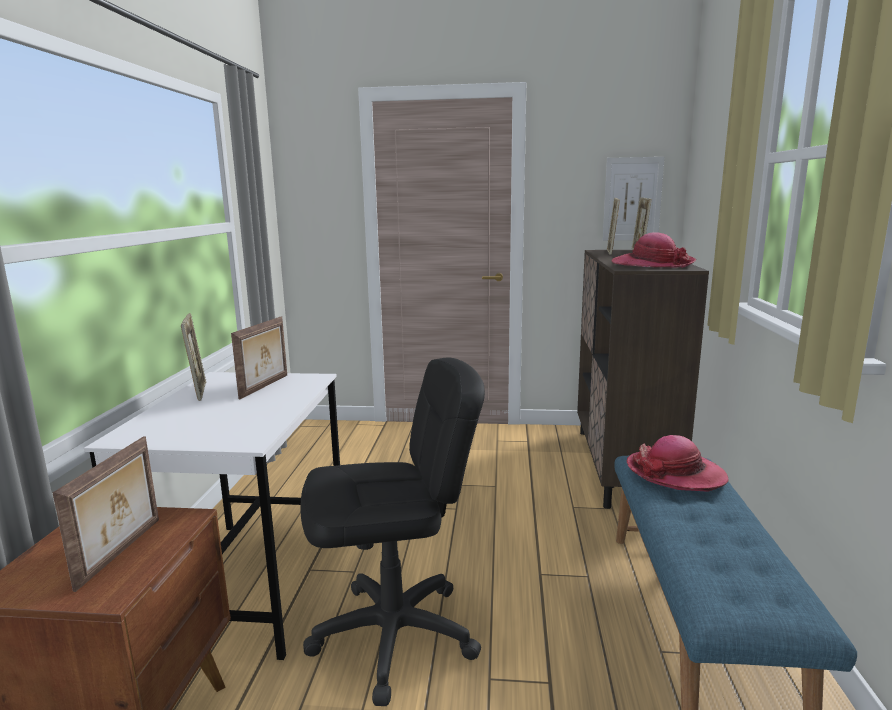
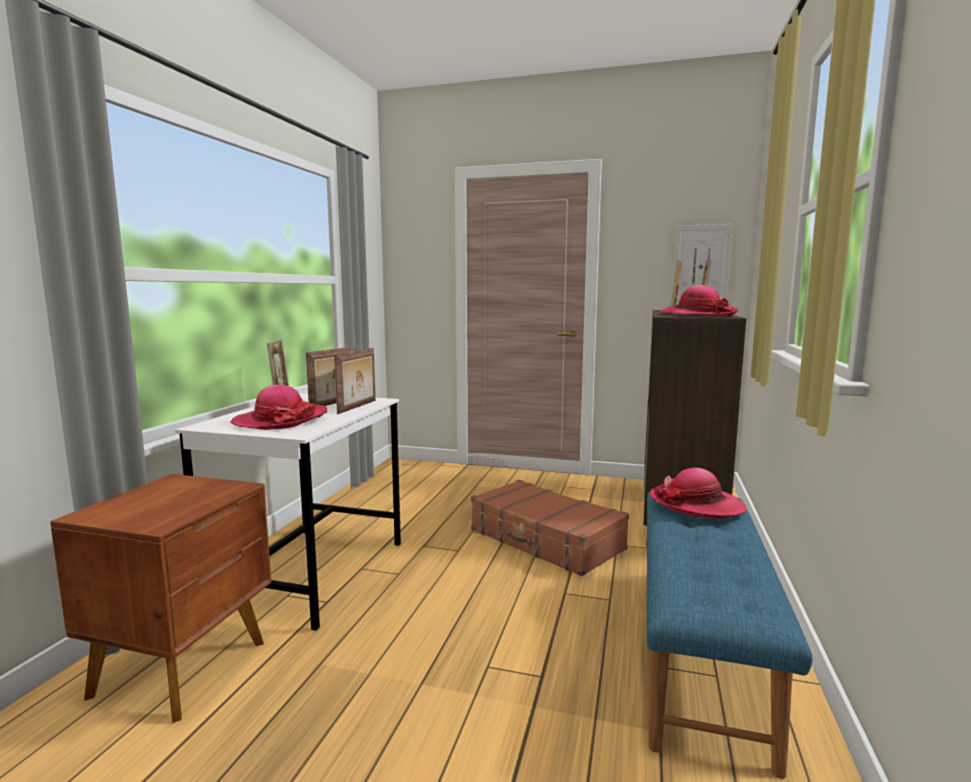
camera: 10 degrees right, 5 degrees down
(122, 552) = (180, 502): picture frame -> picture frame (358, 407)
(214, 421) = (281, 420): none -> hat
(395, 636) = (416, 624): black office chair -> none
(499, 510) = (545, 540): none -> brown suitcase

